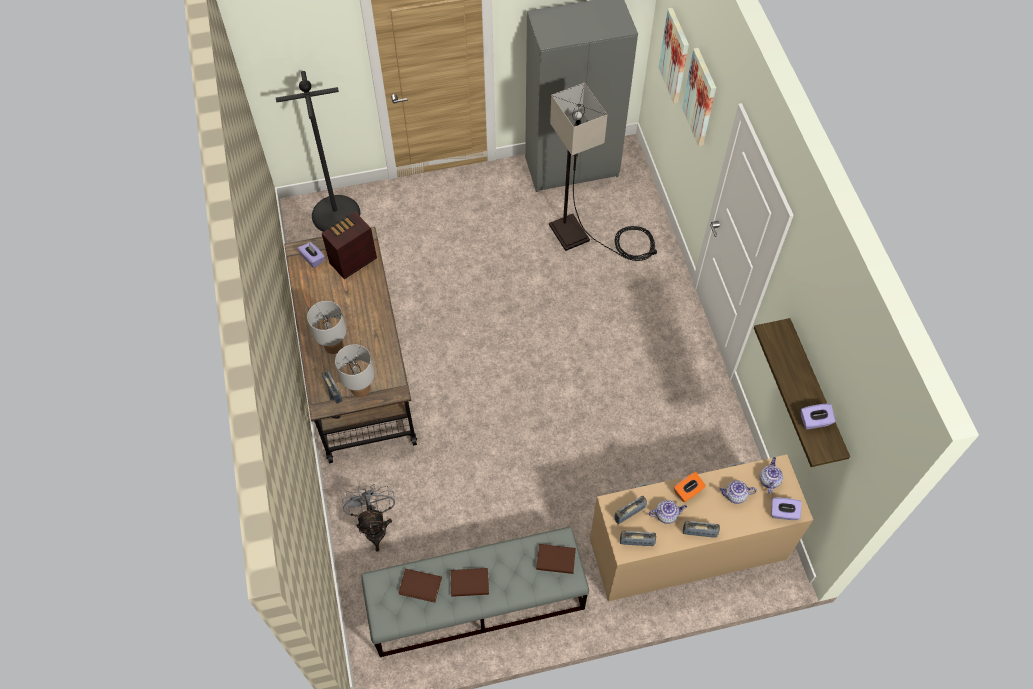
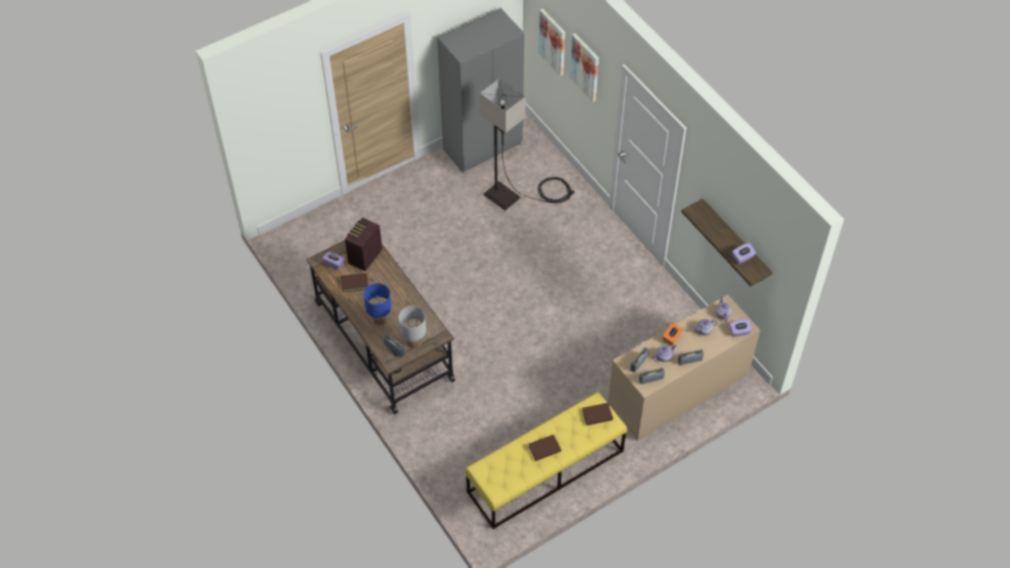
camera: 20 degrees left, 5 degrees down
(334, 346) = (380, 319): grey table lamp -> blue table lamp
(336, 214) = (312, 234): black clothes rack -> none
(374, 526) = (448, 446): grey fan -> none
(420, 586) = (511, 461): brown book -> brown book (354, 283)
(476, 602) = (545, 472): grey bench -> yellow bench

